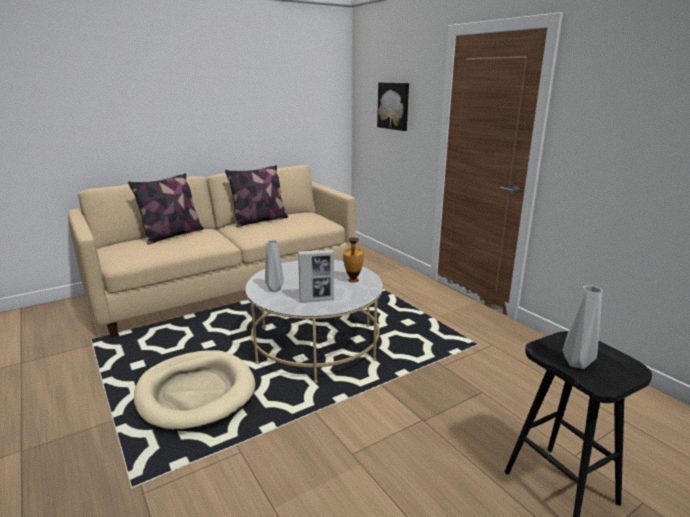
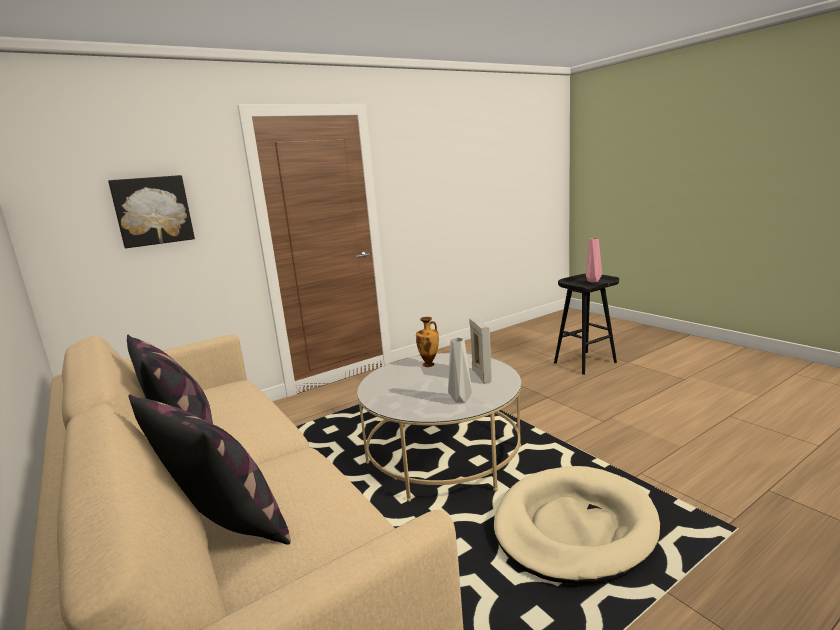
camera: 90 degrees left, 5 degrees down
(577, 363) = (592, 281): grey vase -> pink vase

